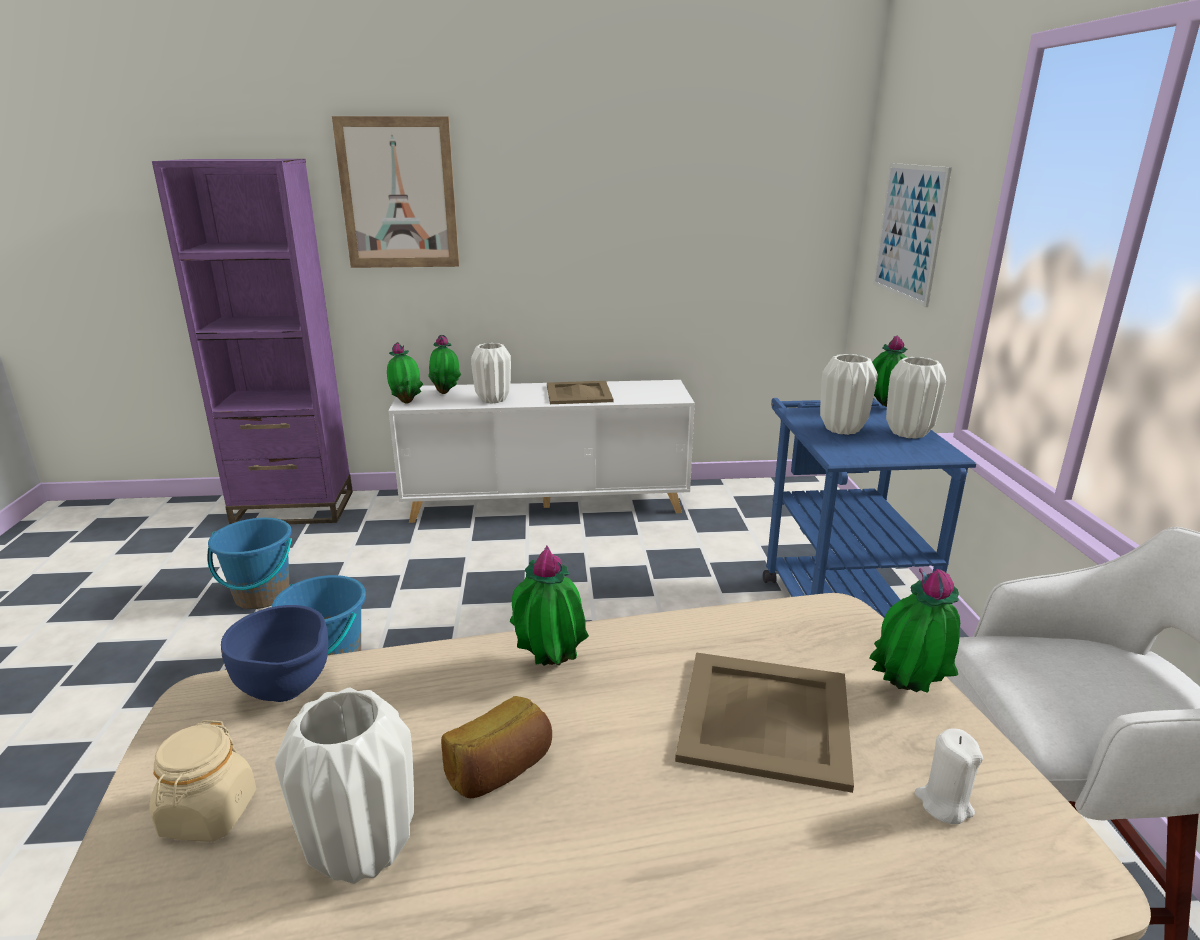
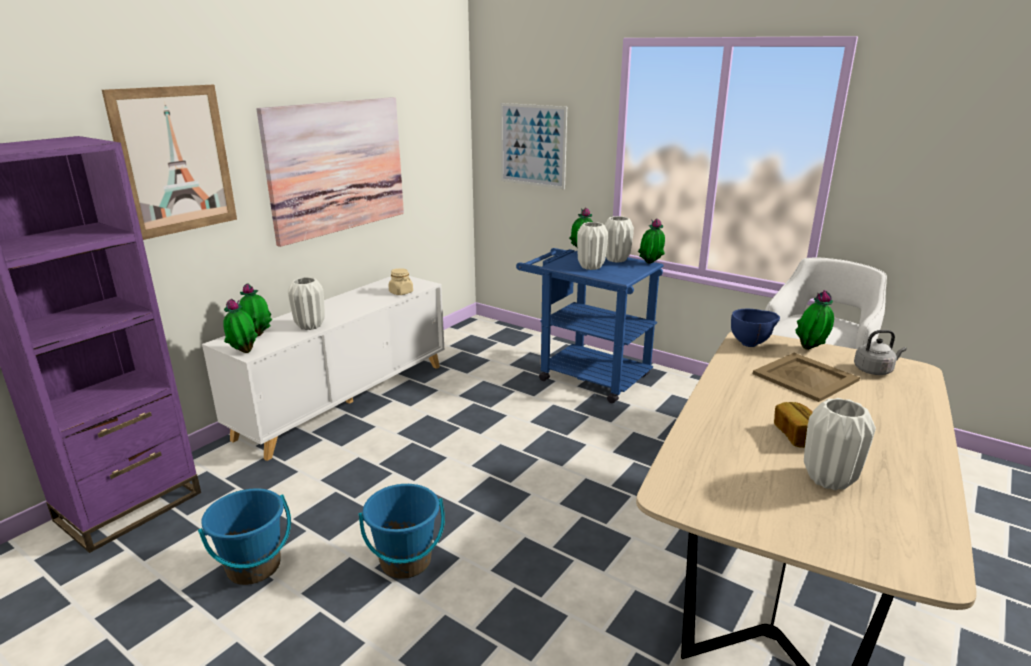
camera: 50 degrees left, 0 degrees up
(208, 814) = (776, 512): beige jar -> beige jar (401, 292)
(288, 694) = (687, 471): blue bowl -> blue bowl (751, 344)
(549, 667) = (728, 403): potted plant -> potted plant (650, 264)
(579, 393) = (359, 302): beige tray -> none
(604, 228) = (337, 167): none -> picture
(943, 804) = (874, 370): white candle -> grey kettle

